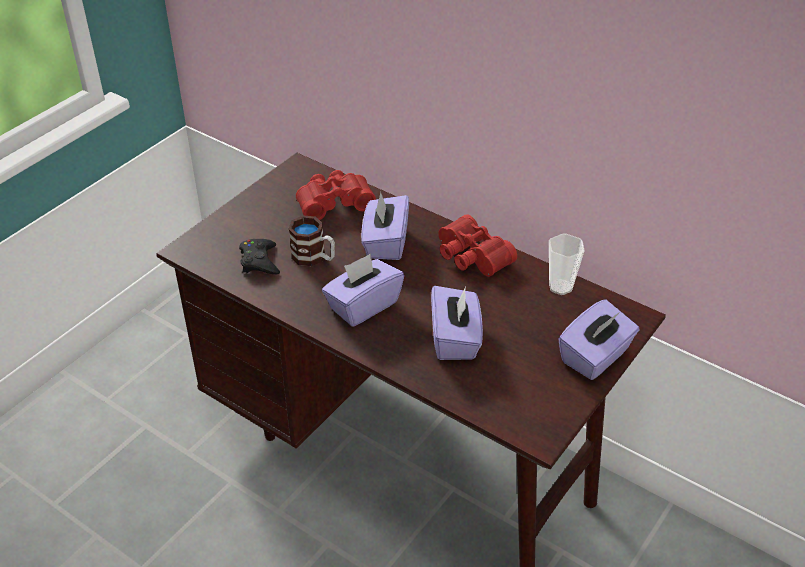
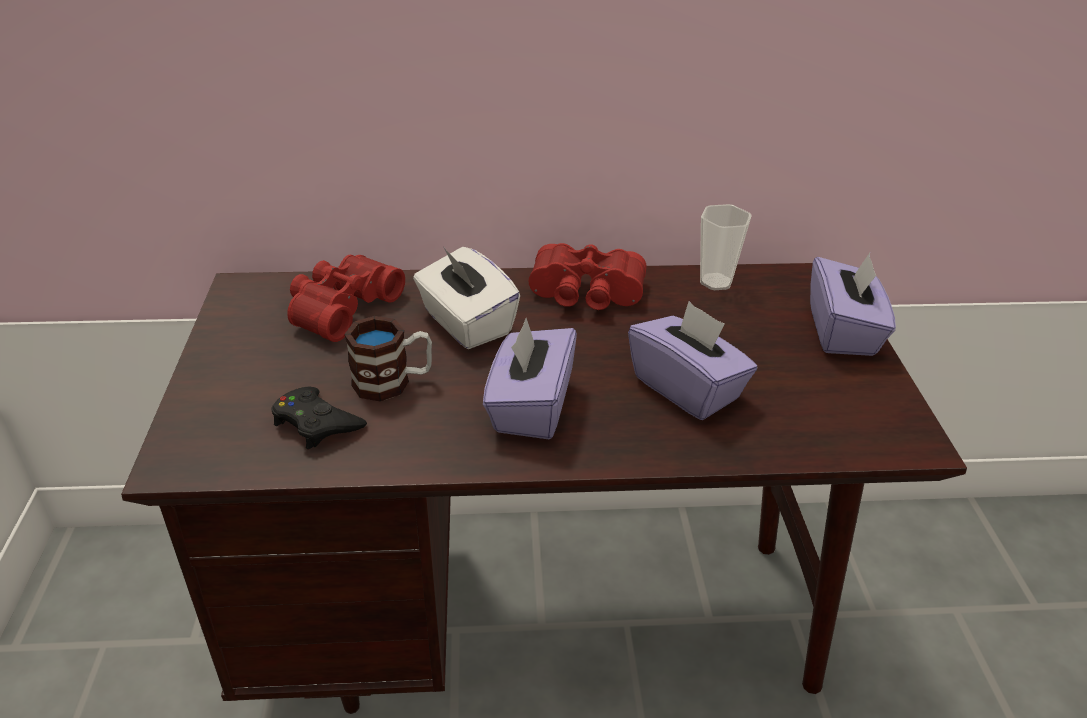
camera: 40 degrees left, 5 degrees down
(385, 243) = (466, 323): purple tissue box -> white tissue box

